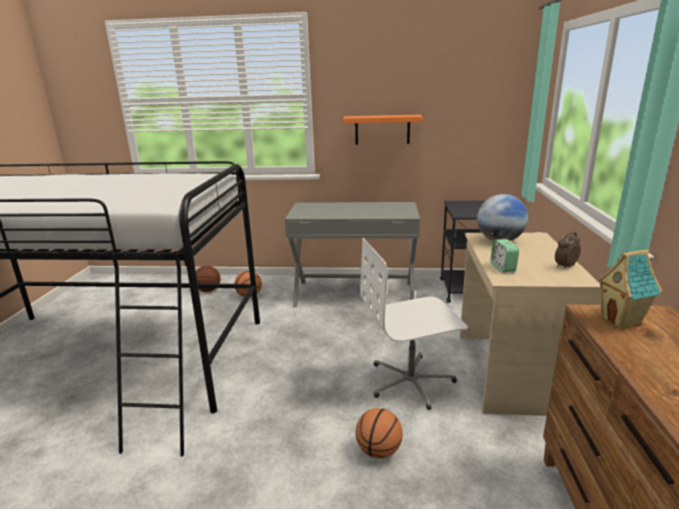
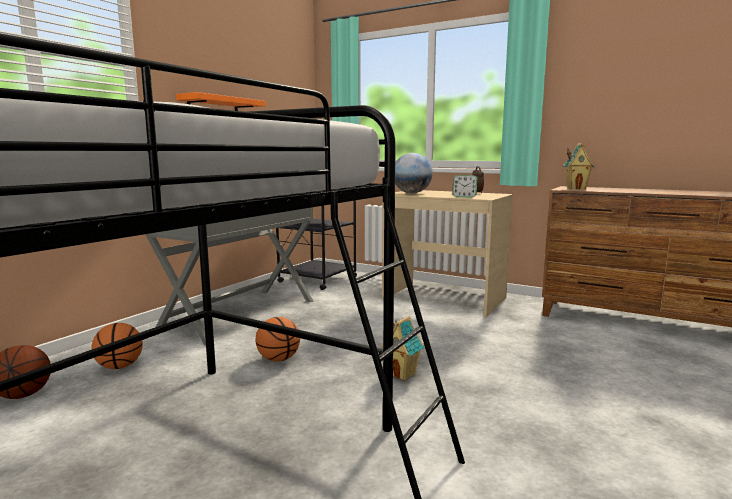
camera: 65 degrees left, 10 degrees down
(299, 395) = (403, 374): none -> toy house
(378, 450) = (509, 357): basketball -> basketball (278, 359)
(411, 381) = (426, 327): white office chair -> none

